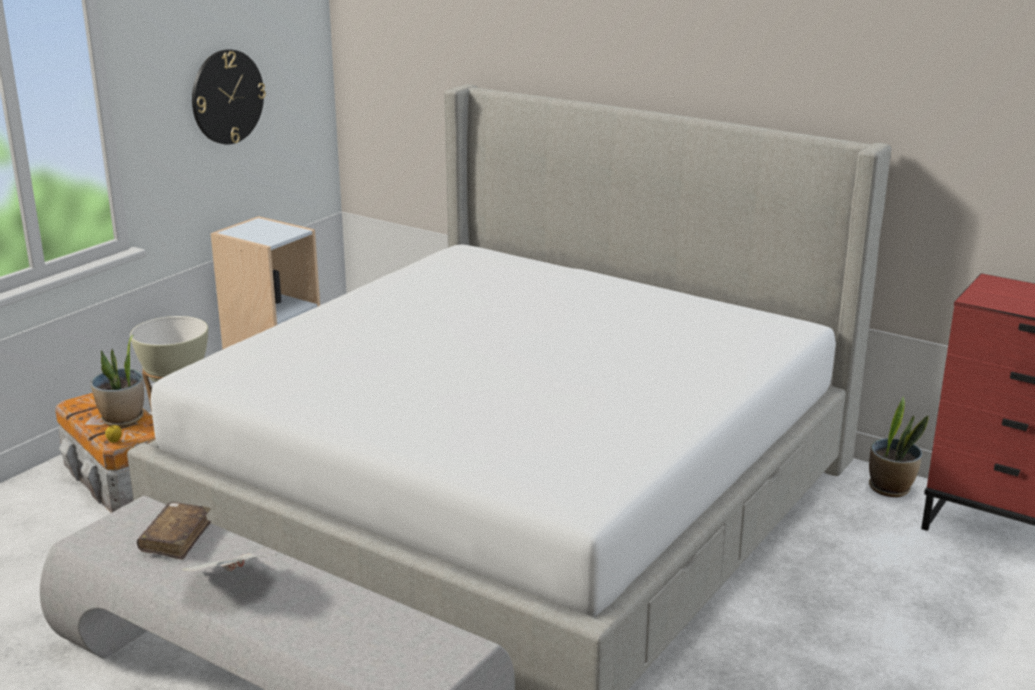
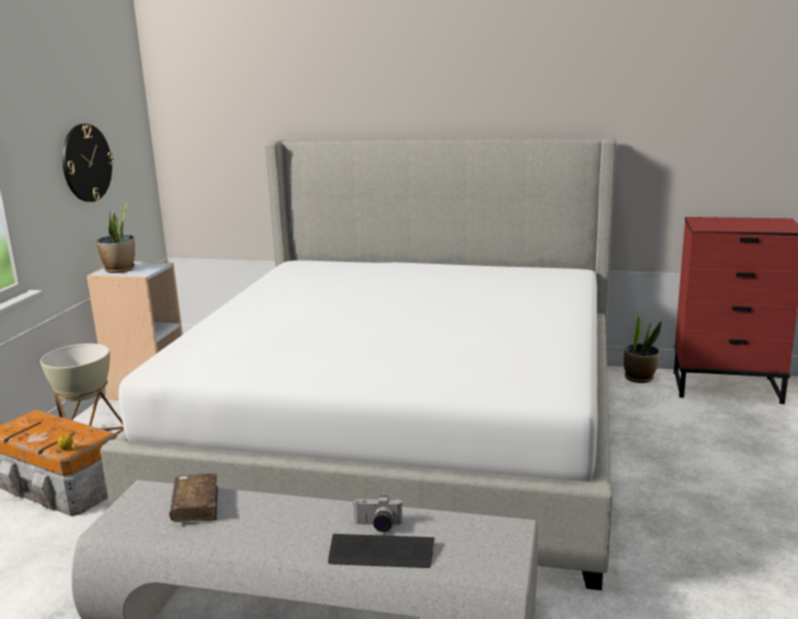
camera: 20 degrees left, 5 degrees down
(123, 419) = (62, 432): potted plant -> potted plant (120, 269)
(232, 583) = (276, 528): newspaper -> none
(310, 637) = (381, 553): none -> keyboard
(330, 607) = (377, 526): none -> camera

